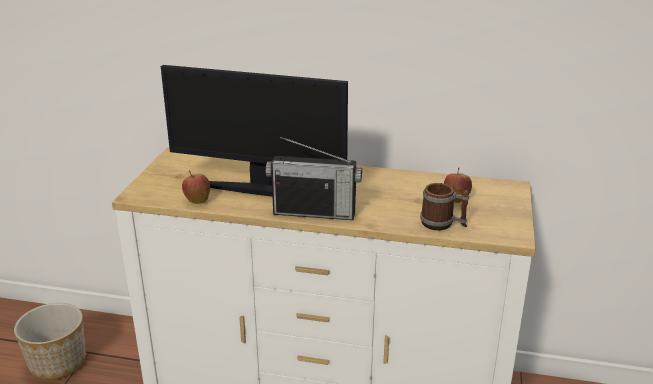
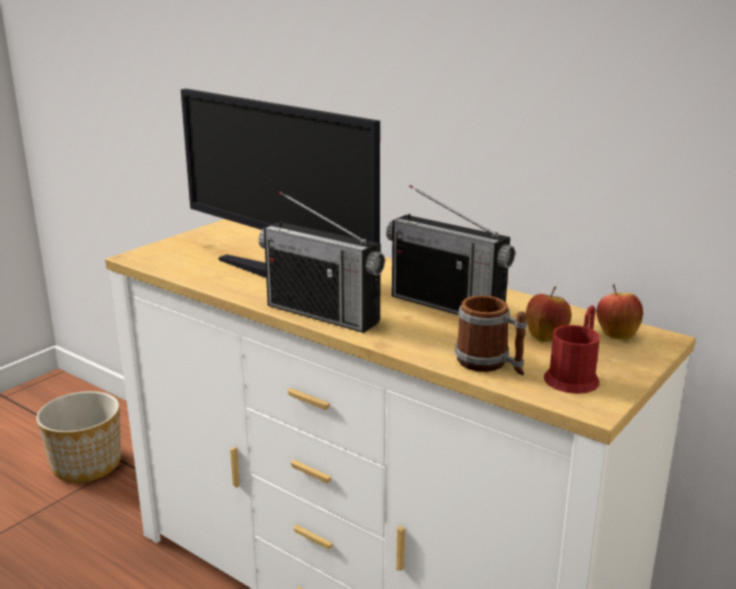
camera: 25 degrees right, 5 degrees down
(197, 200) = (197, 274): apple -> apple (616, 335)
(382, 189) = (447, 305): none -> radio
(492, 220) = (574, 376): none -> red mug

